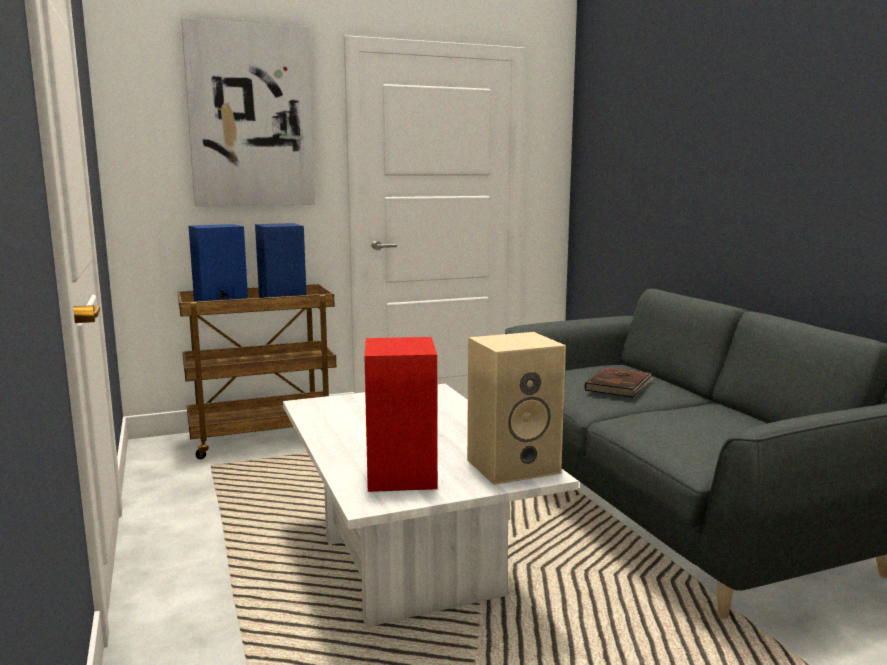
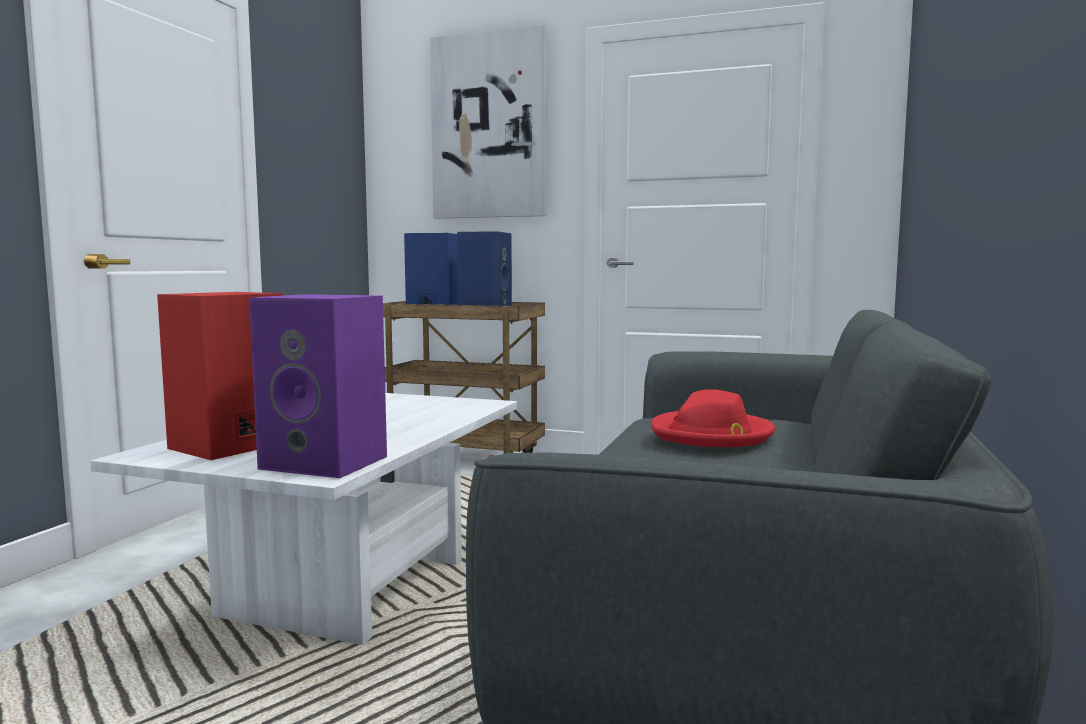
camera: 40 degrees right, 5 degrees down
(514, 465) = (328, 462): beige speaker -> purple speaker
(619, 385) = (711, 434): brown book -> red hat

